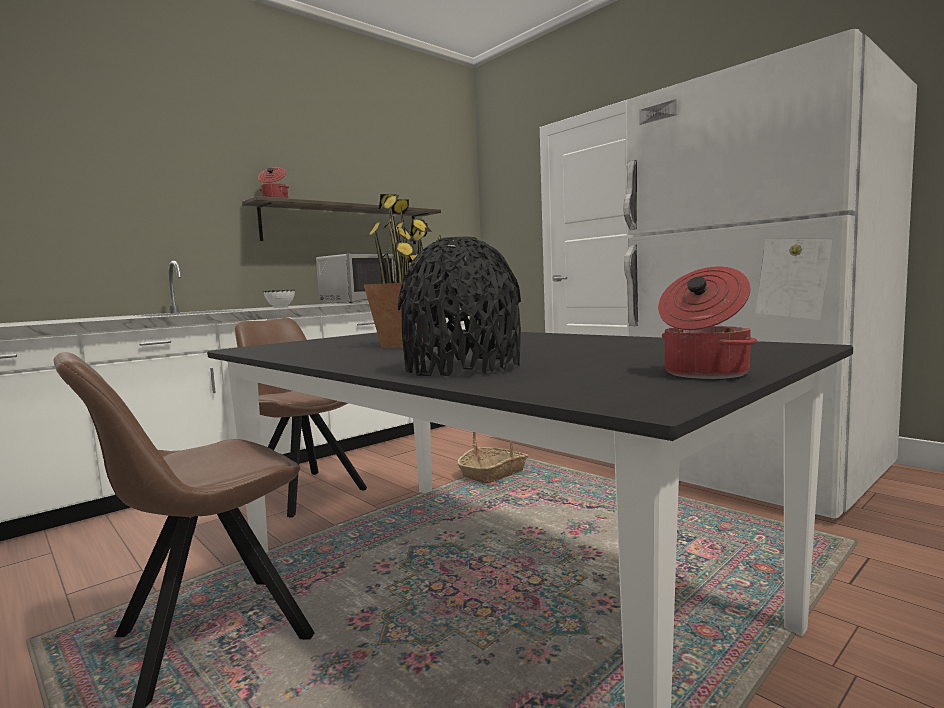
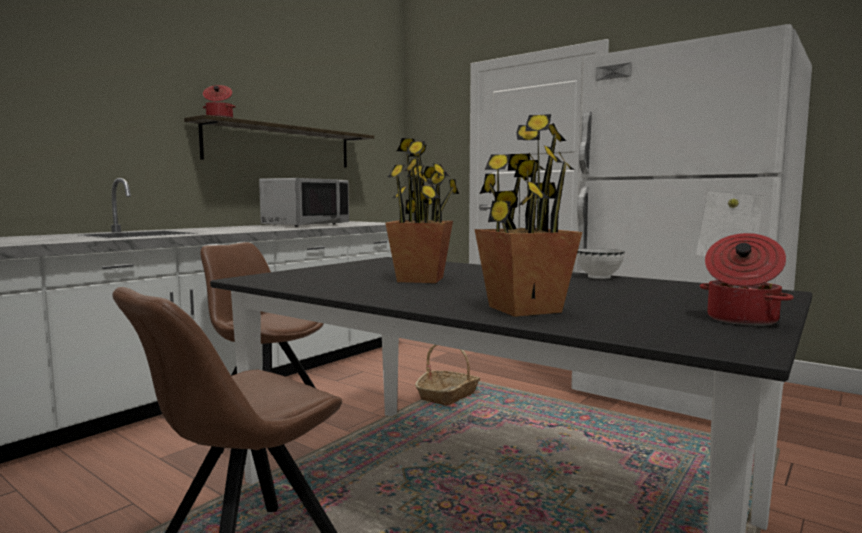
camera: 10 degrees left, 0 degrees up
(280, 307) = (230, 229): white bowl -> white bowl (599, 277)
(462, 368) = (523, 309): black vase -> potted plant

